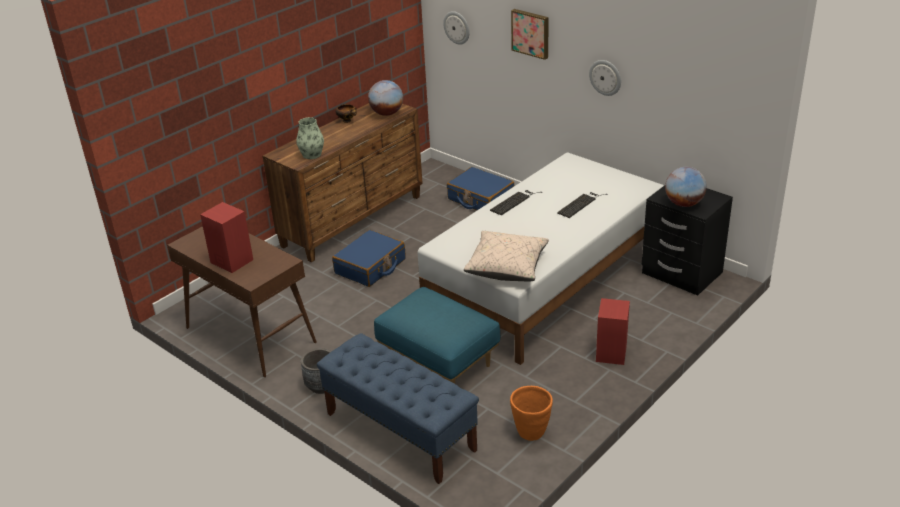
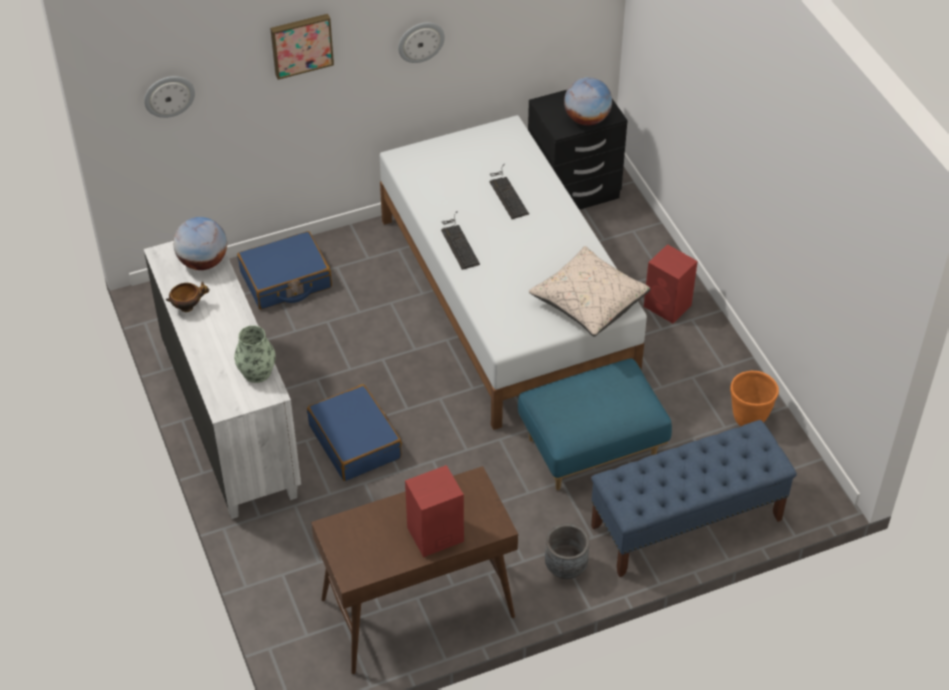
camera: 65 degrees left, 15 degrees up
(353, 221) = (231, 421): brown dresser -> white dresser

